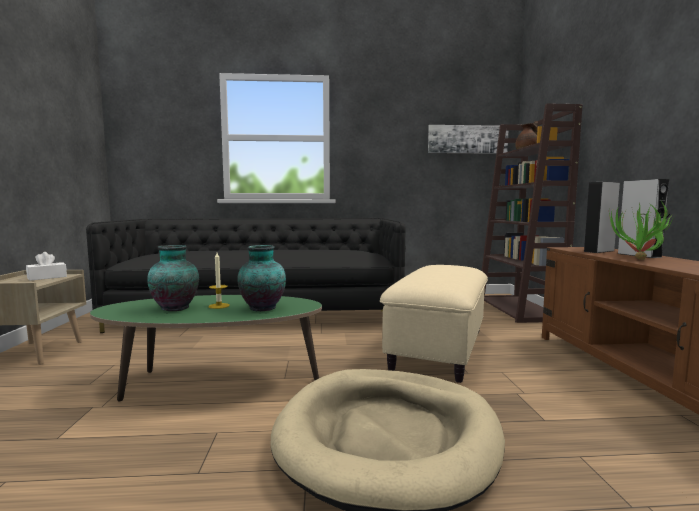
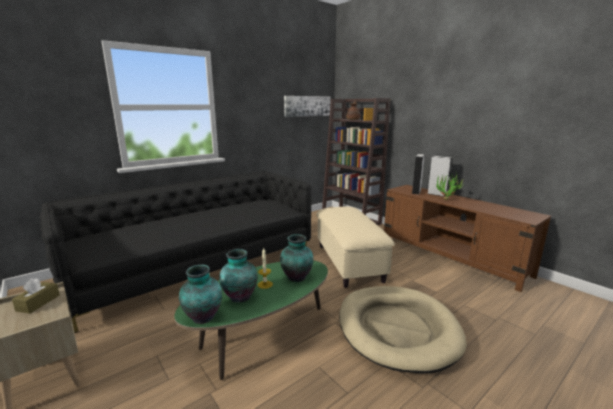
camera: 35 degrees left, 10 degrees up
(47, 277) = (38, 303): white tissue box -> brown tissue box
(113, 312) = (203, 317): none -> vase

